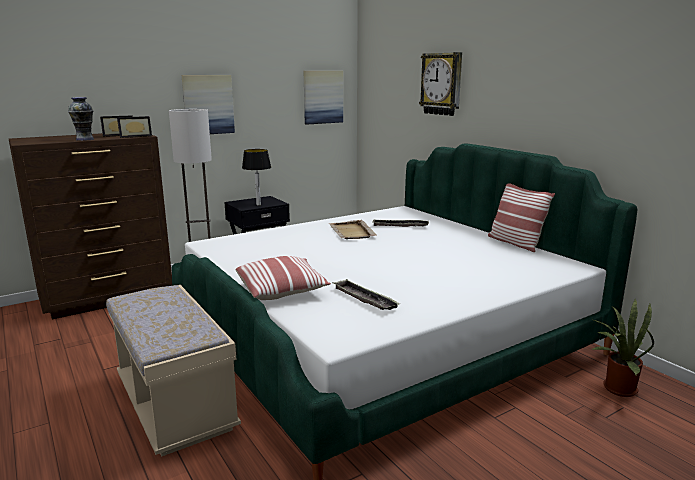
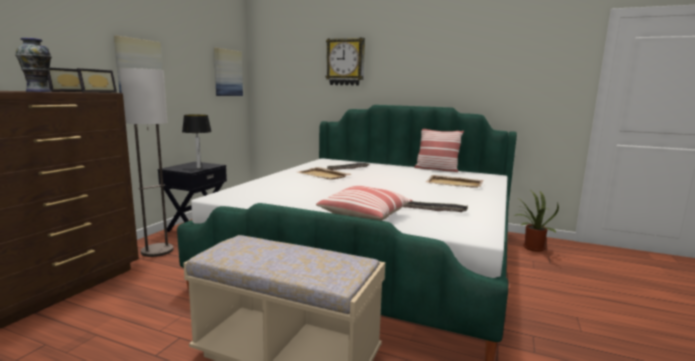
camera: 35 degrees left, 5 degrees down
(484, 269) = (455, 183): none -> beige tray

